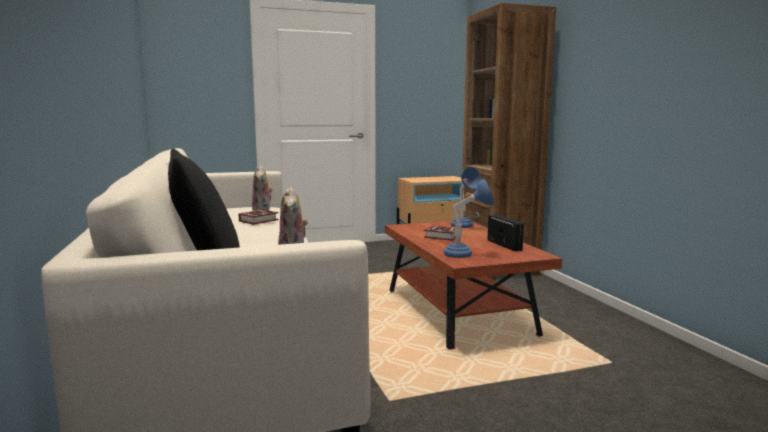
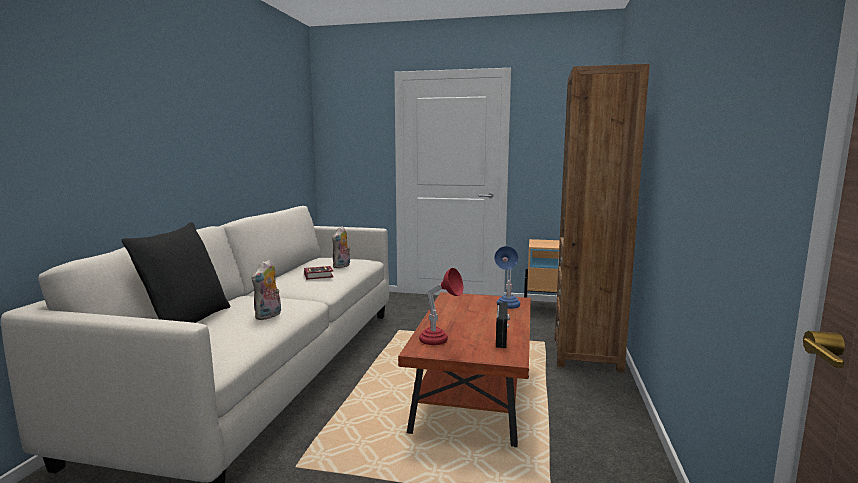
camera: 30 degrees right, 0 degrees up
(443, 237) = (462, 316): book -> none
(466, 255) = (440, 342): blue table lamp -> red table lamp

